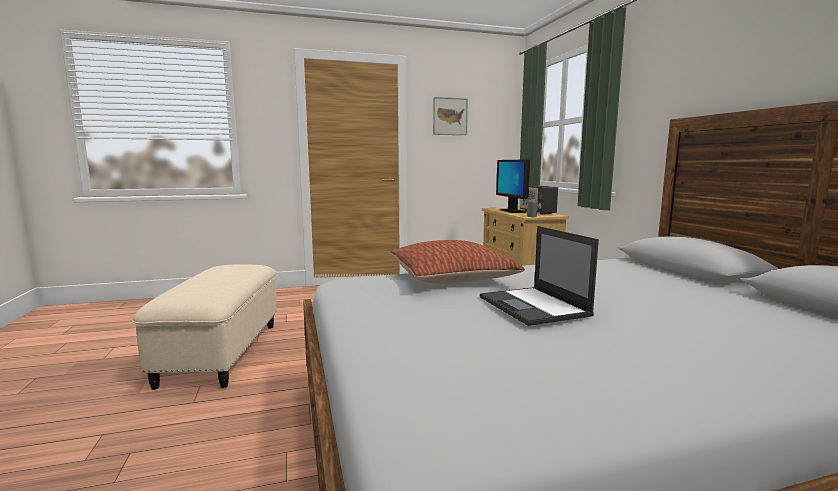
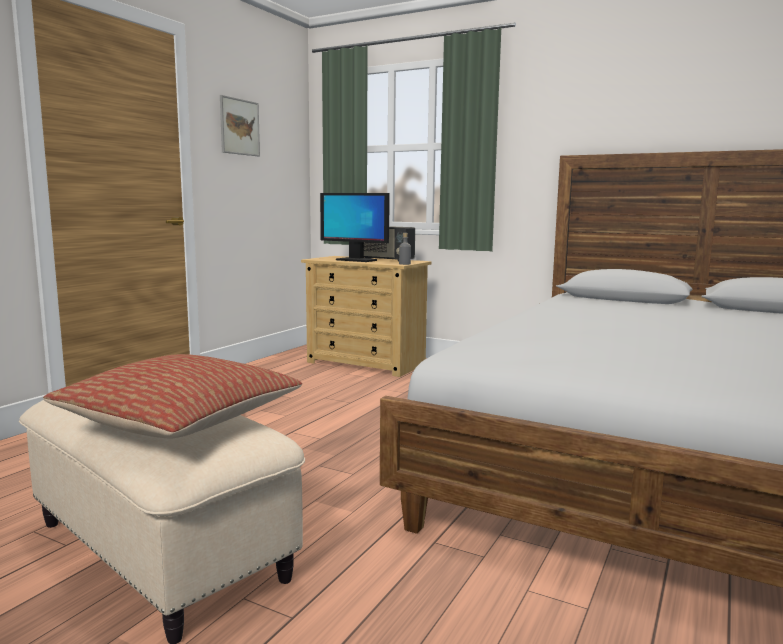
camera: 45 degrees left, 0 degrees up
(452, 279) = (535, 332): pillow -> pillow (181, 421)
(534, 306) = (673, 338): laptop -> none

